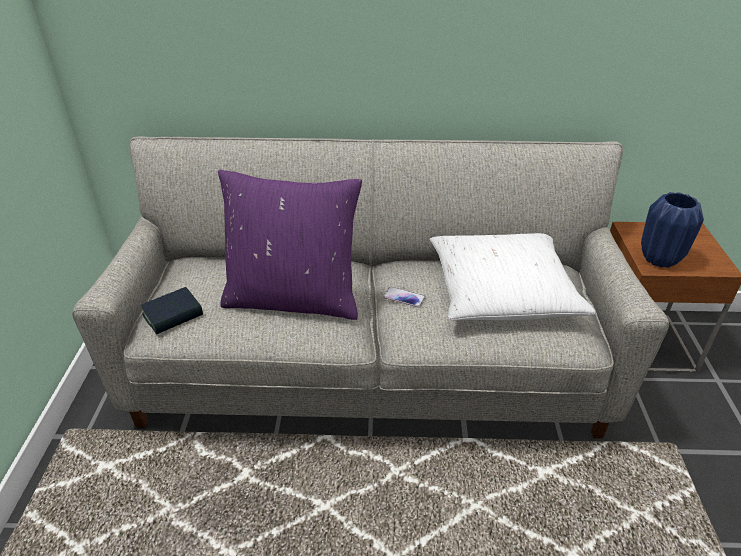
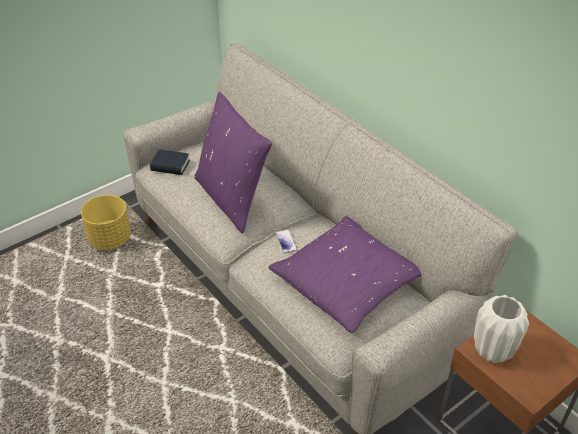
camera: 50 degrees right, 5 degrees up
(112, 480) = (110, 239): none -> yellow planter
(502, 291) = (347, 283): white pillow -> purple pillow
(660, 259) = (492, 351): blue vase -> white vase

